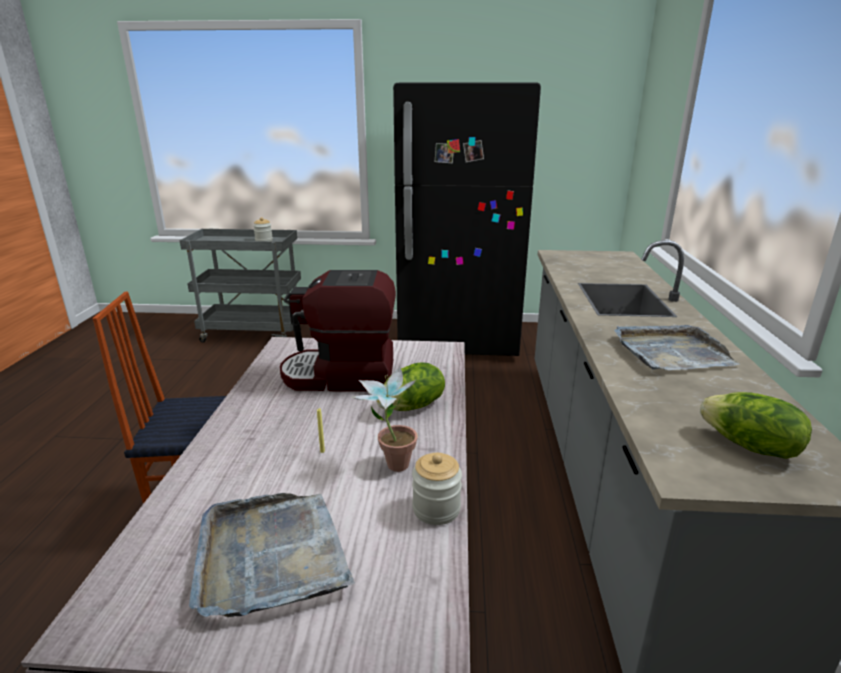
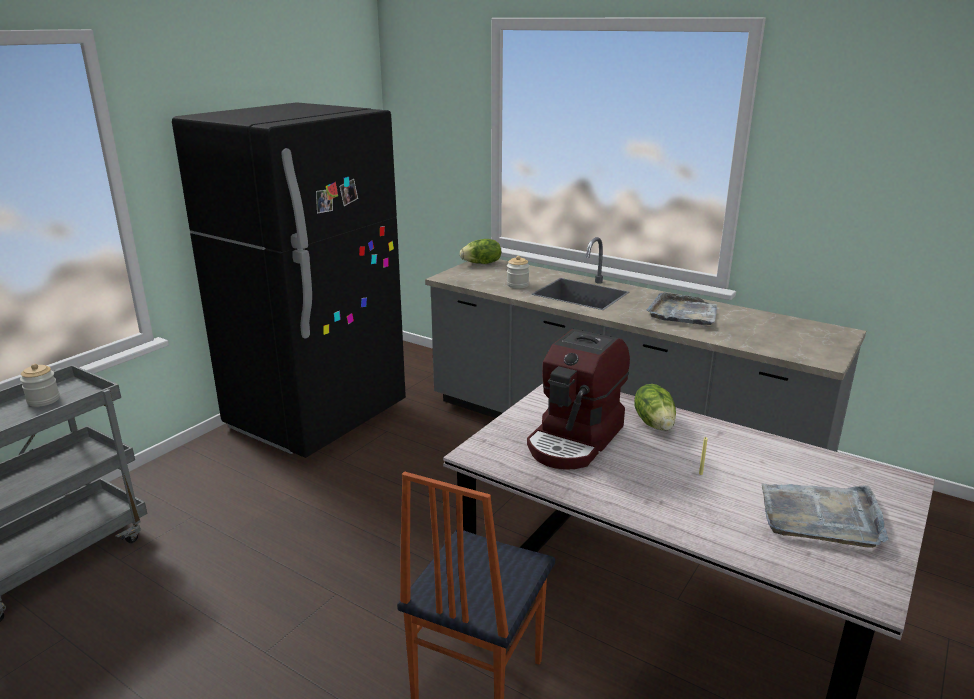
camera: 60 degrees left, 0 degrees up
(390, 463) = (731, 451): potted plant -> none
(436, 509) = (791, 449): jar -> jar (517, 285)
(749, 446) = (805, 338): lettuce -> lettuce (482, 263)

